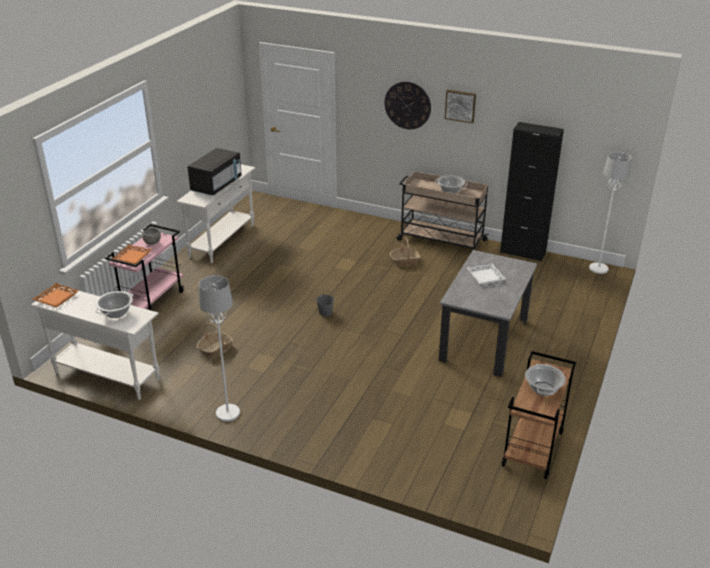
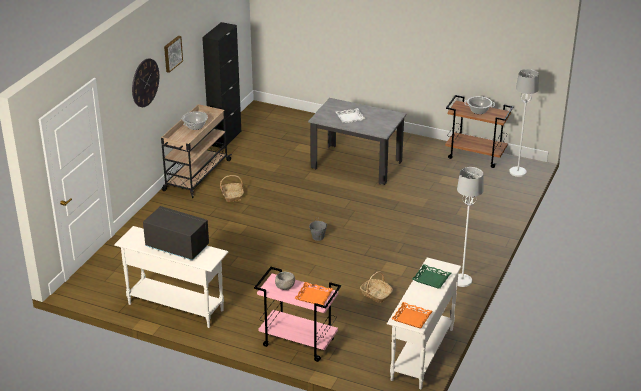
camera: 90 degrees left, 0 degrees up
(116, 313) = (431, 279): cooking pot -> green tray
(598, 269) = (255, 109): white floor lamp -> white floor lamp (517, 172)

